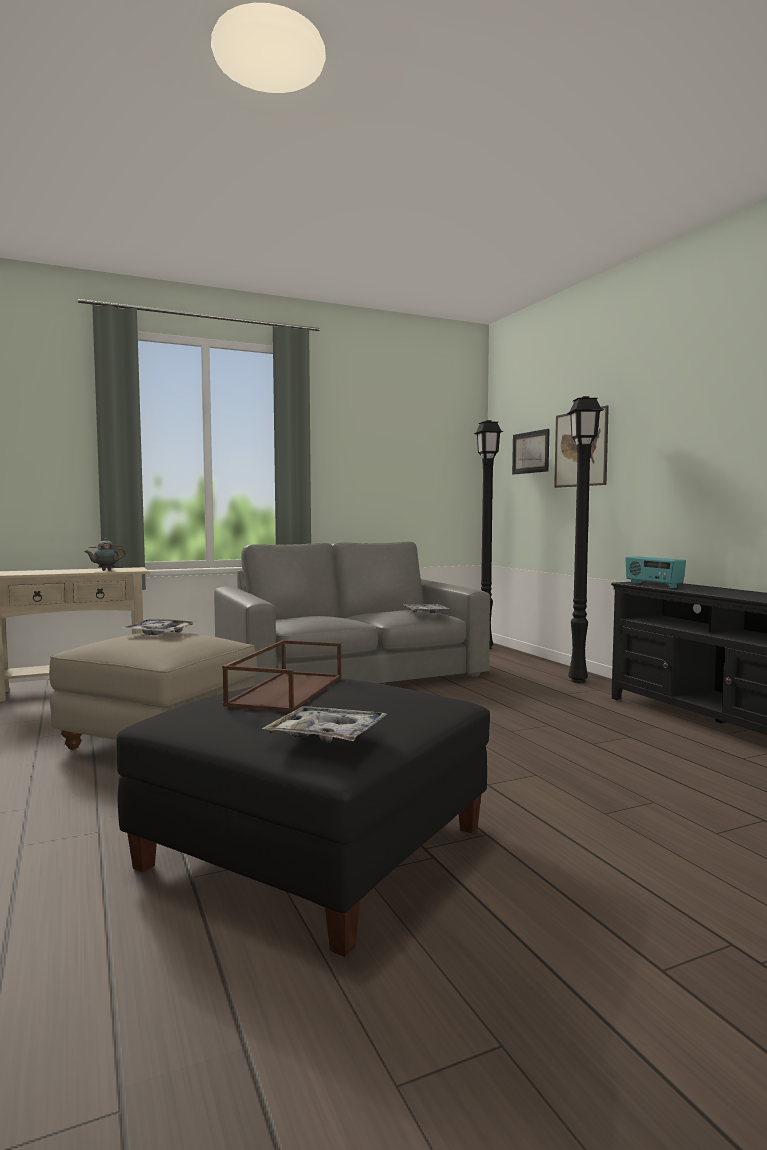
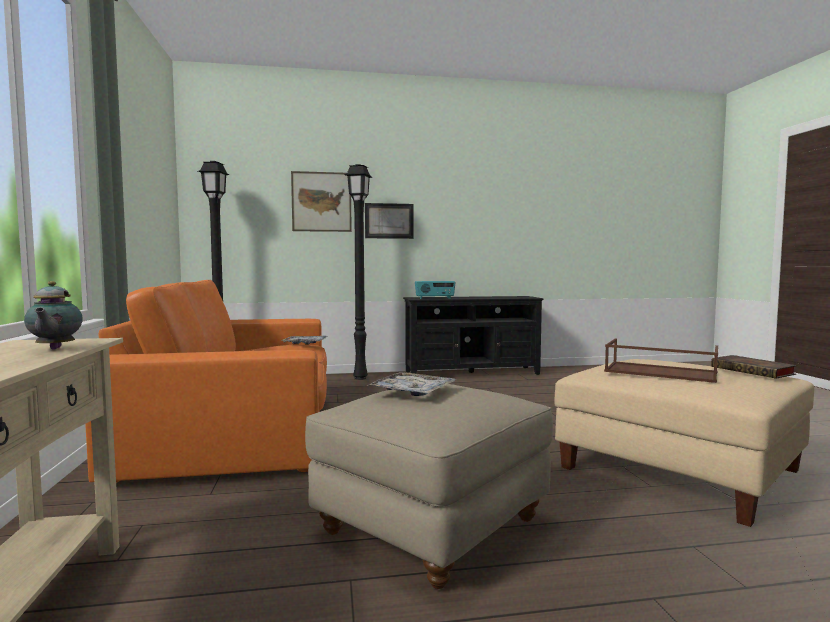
camera: 75 degrees left, 0 degrees up
(316, 848) = (680, 468): black ottoman -> beige ottoman
(327, 735) = (754, 371): tray -> book
(350, 673) = (240, 428): grey sofa -> orange sofa
(531, 452) = (255, 198): picture -> picture (389, 221)

